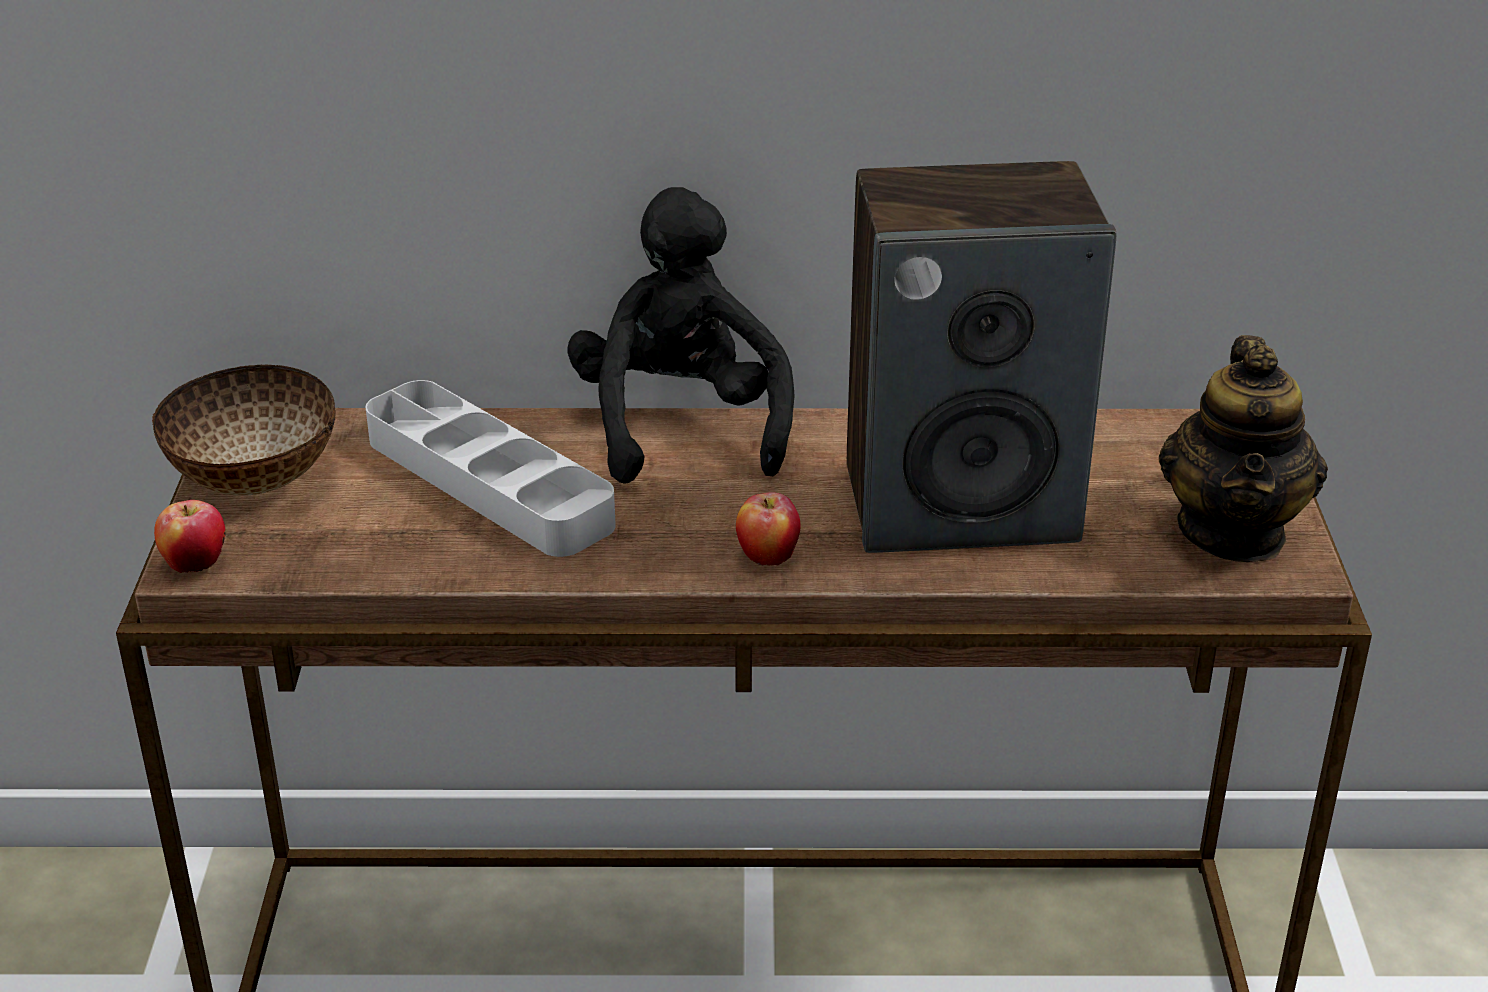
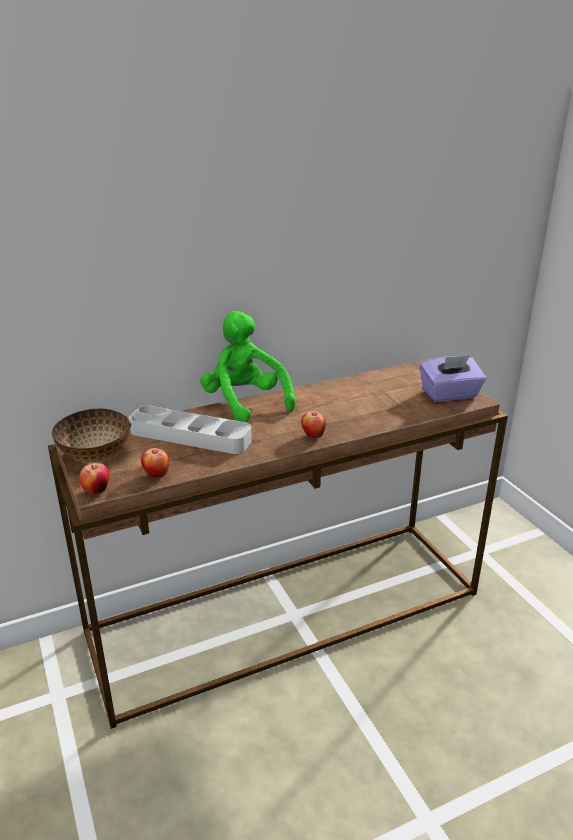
camera: 25 degrees left, 5 degrees down
(341, 562) = (156, 475): none -> apple
(681, 426) = (245, 403): black plush toy -> green plush toy
(962, 503) = (361, 405): speaker -> none
(1233, 532) = (450, 394): teapot -> purple tissue box

